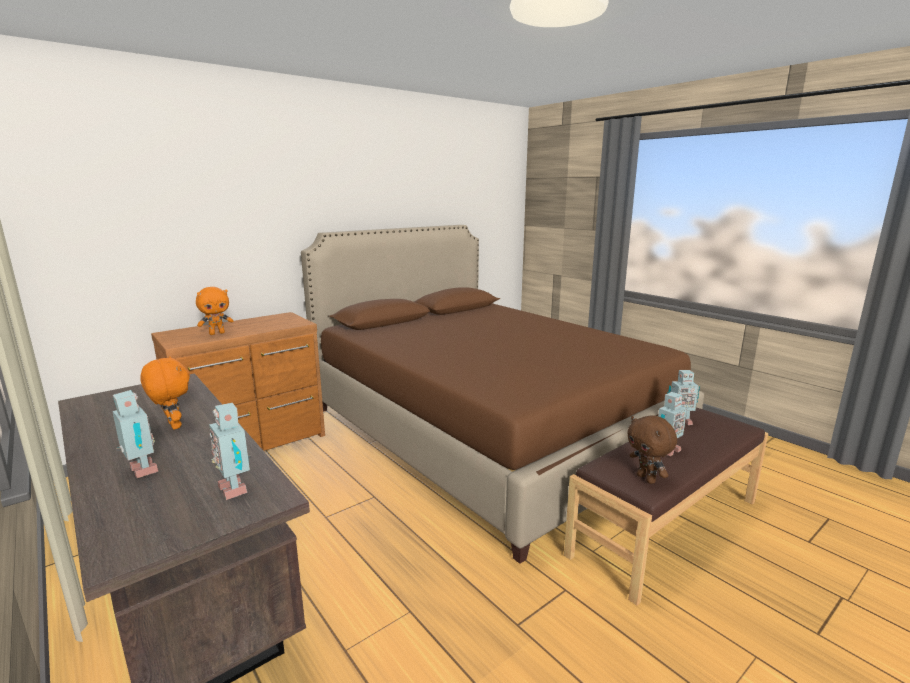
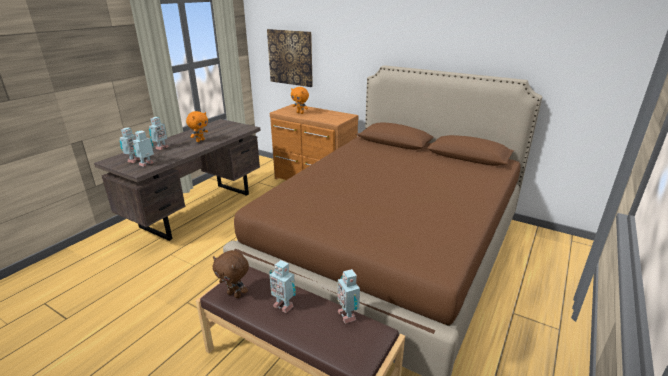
camera: 70 degrees right, 10 degrees up
(127, 247) = (290, 57): none -> picture
(180, 509) = (133, 160): none -> toy robot
(647, 479) = (235, 294): brown plush toy -> brown plush toy turned 105 degrees counterclockwise

